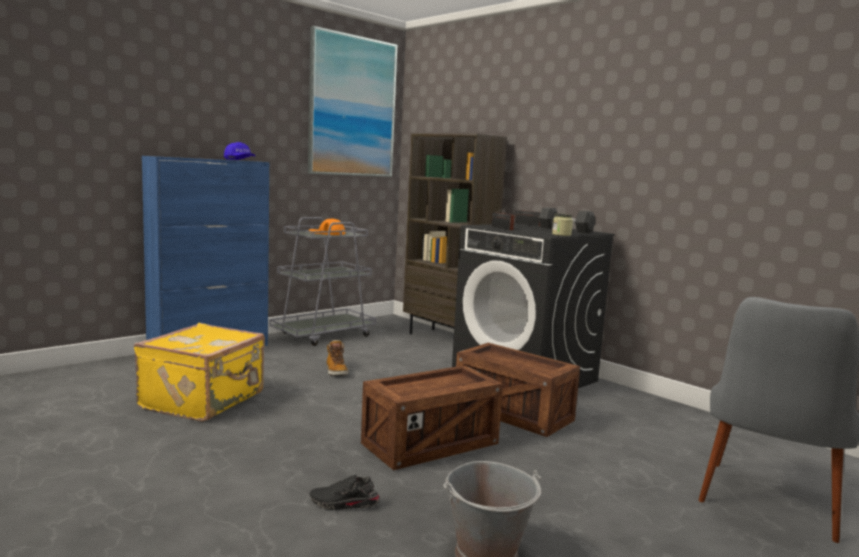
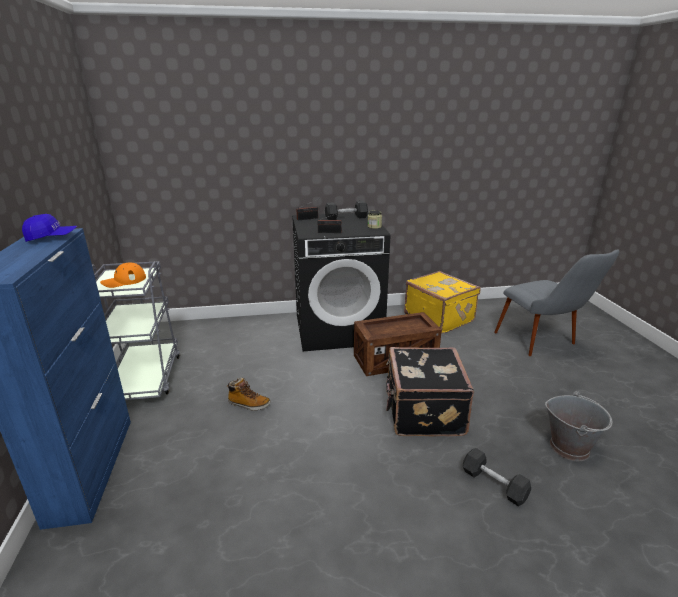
camera: 55 degrees left, 15 degrees up
(205, 400) = (245, 511): yellow suitcase -> yellow suitcase (439, 317)
(344, 504) = (494, 484): black shoe -> grey dumbbell
(352, 107) = (67, 123): picture -> none
(430, 444) = (422, 412): crate -> black suitcase
(446, 339) = (233, 326): brown bookcase -> none

